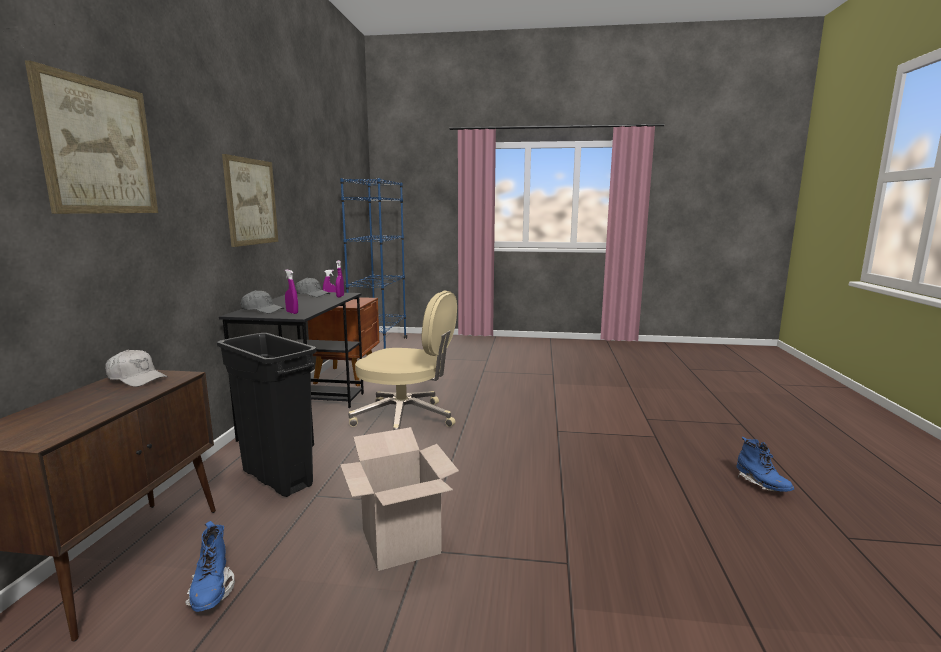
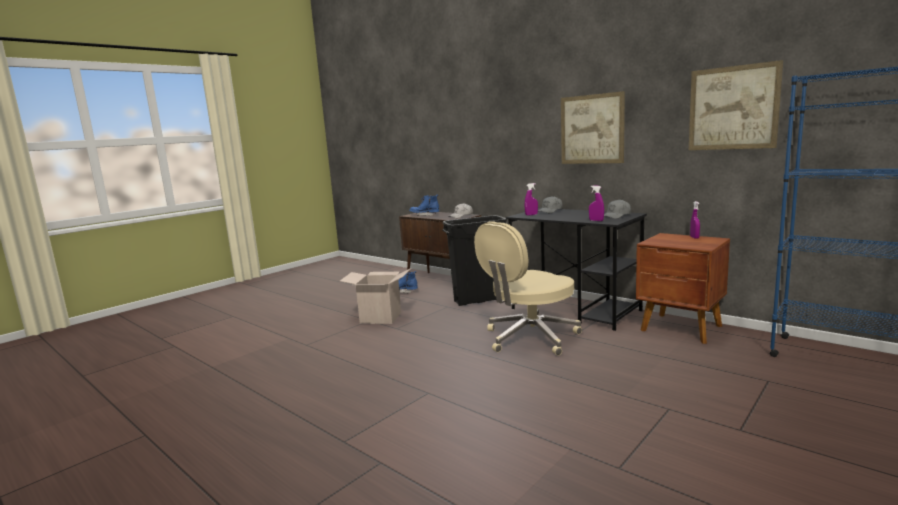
camera: 125 degrees right, 0 degrees up
(99, 148) = (480, 113): picture -> picture (733, 108)
(762, 485) = (214, 445): blue boot -> blue boot (425, 215)

